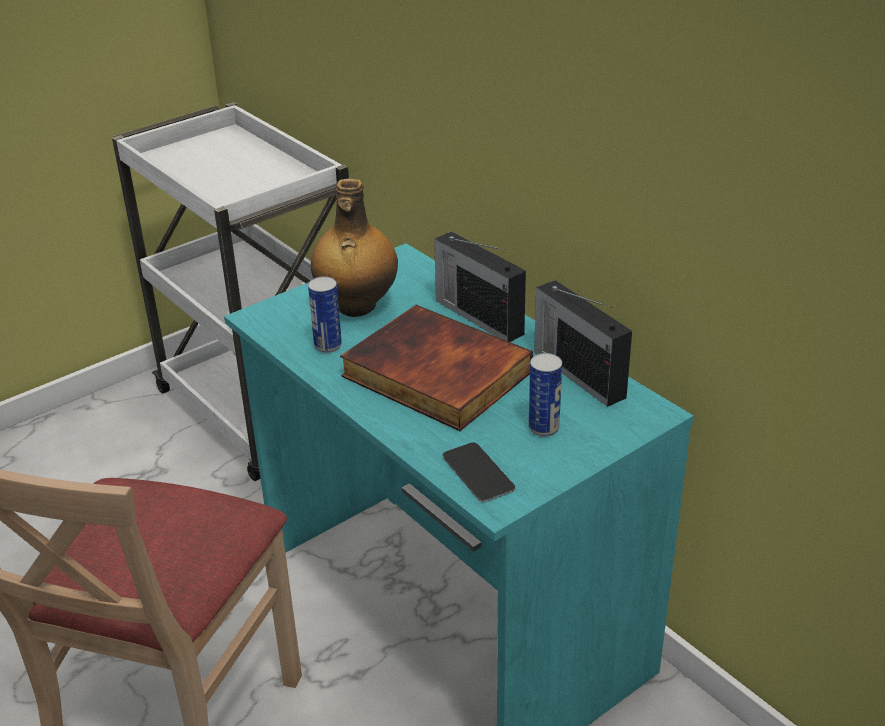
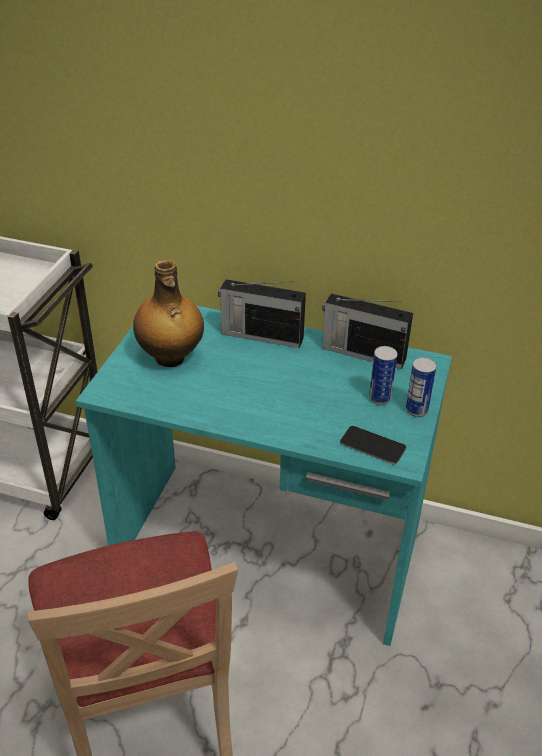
camera: 35 degrees left, 5 degrees up
(328, 345) = (180, 394): can -> can (416, 410)
(433, 375) = (275, 389): book -> none

